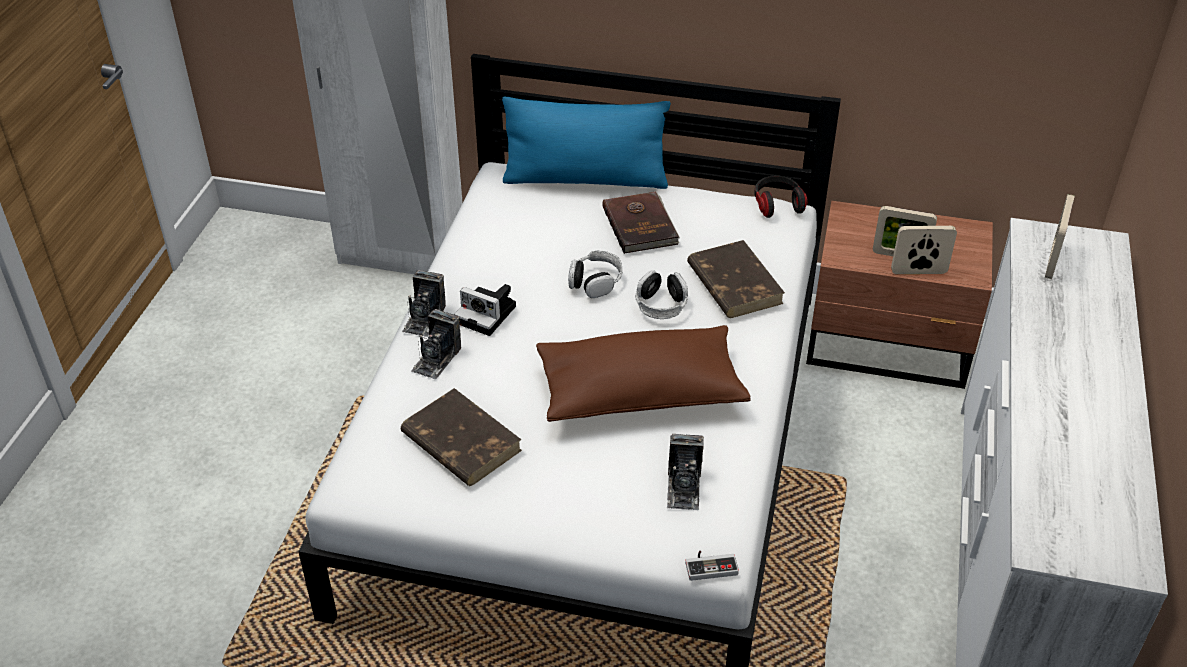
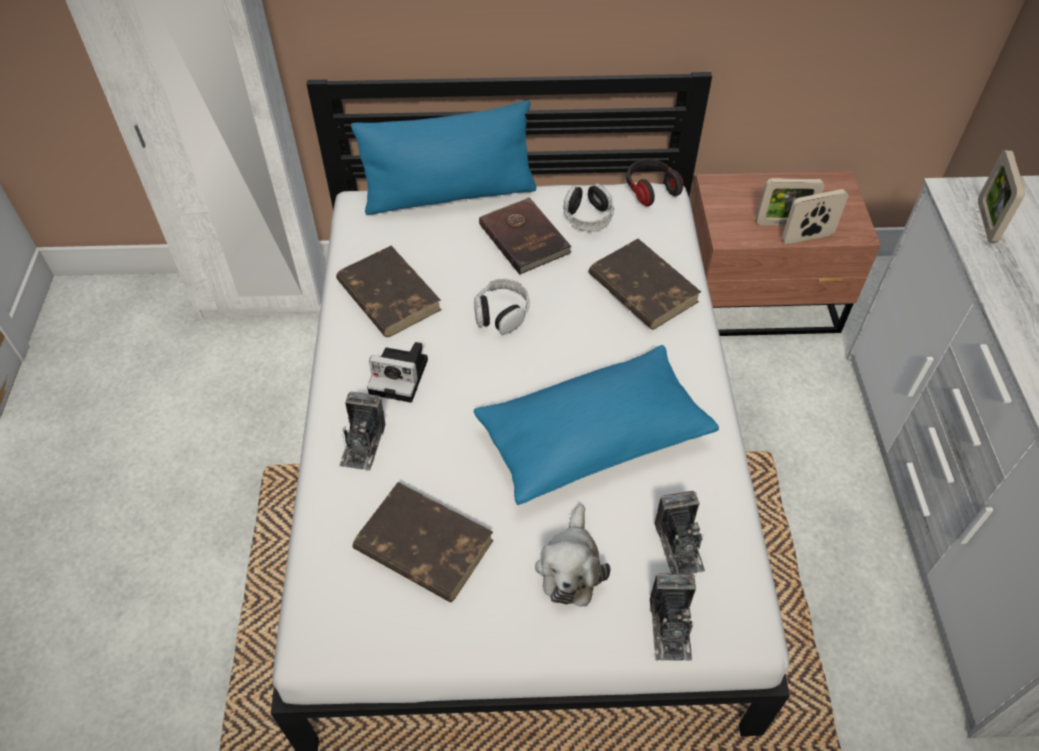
camera: 15 degrees left, 10 degrees up
(424, 318) = (333, 395): camera -> camera (670, 627)
(499, 250) = (388, 295): none -> brown book
(581, 483) = (570, 567): none -> plush toy
(640, 393) = (593, 438): brown pillow -> blue pillow
(661, 304) = (578, 327): headphones -> headphones (588, 216)
(710, 565) = (741, 638): game controller -> none

